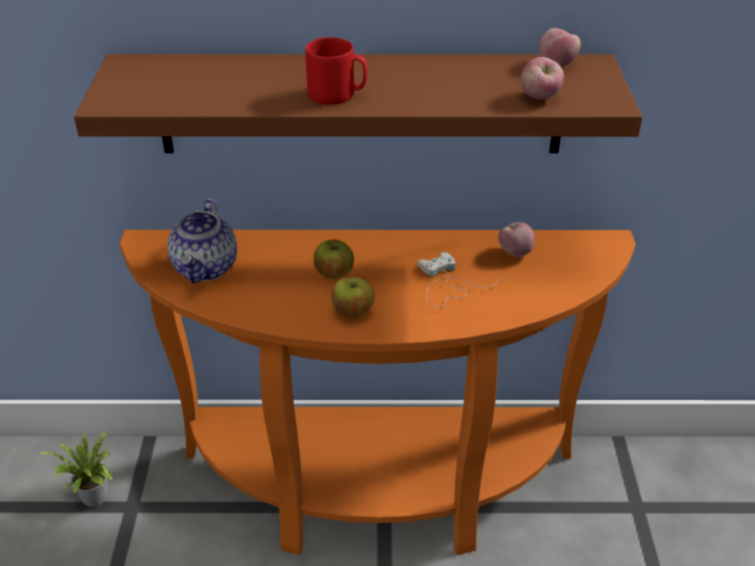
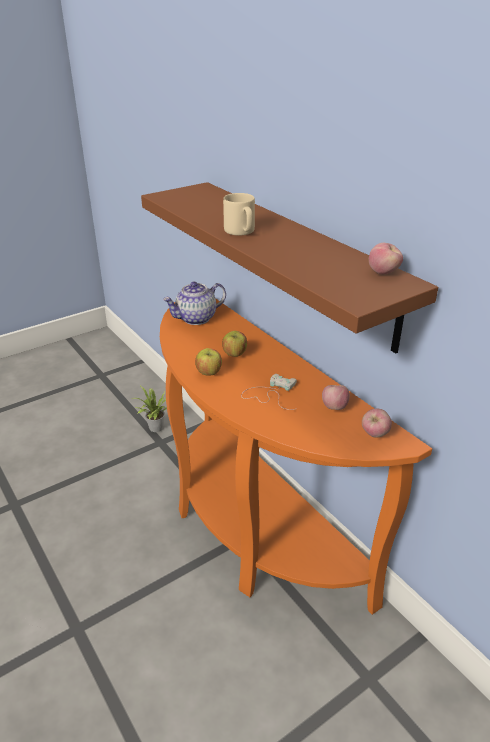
camera: 55 degrees right, 5 degrees down
(337, 95) = (241, 232): red mug -> beige mug
(539, 98) = (326, 279): apple -> apple (374, 434)

